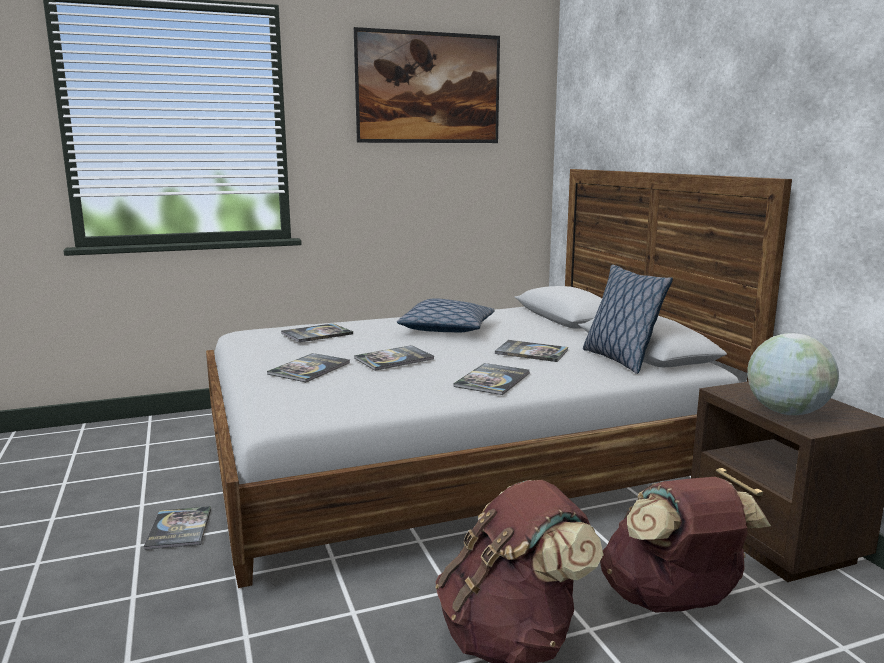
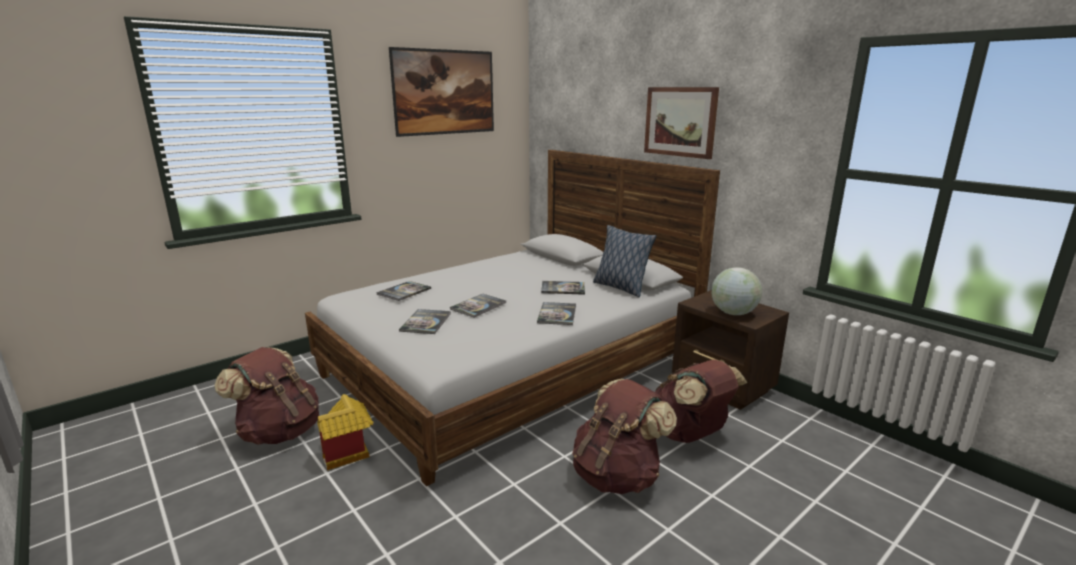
camera: 20 degrees left, 5 degrees up
(126, 488) = (279, 432): none -> brown backpack
(179, 529) = (349, 454): book -> toy house
(447, 329) = (492, 276): pillow -> none
(739, 108) = (680, 121): none -> picture

